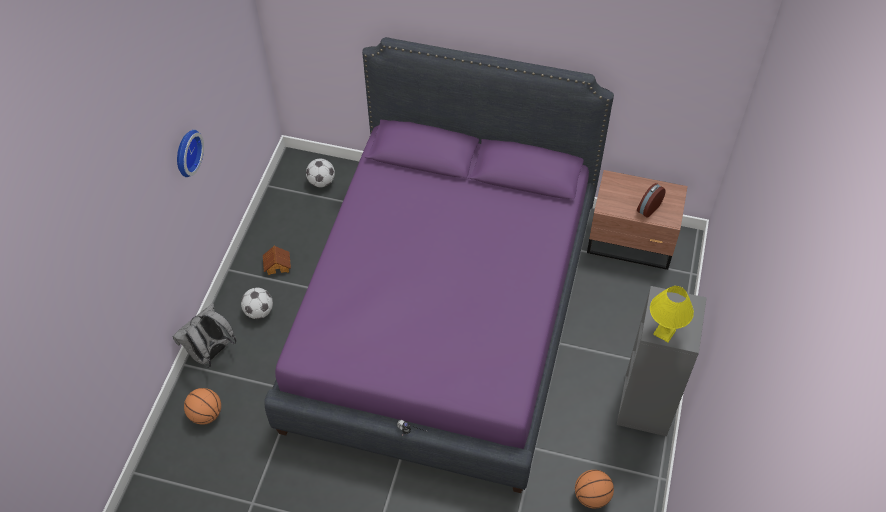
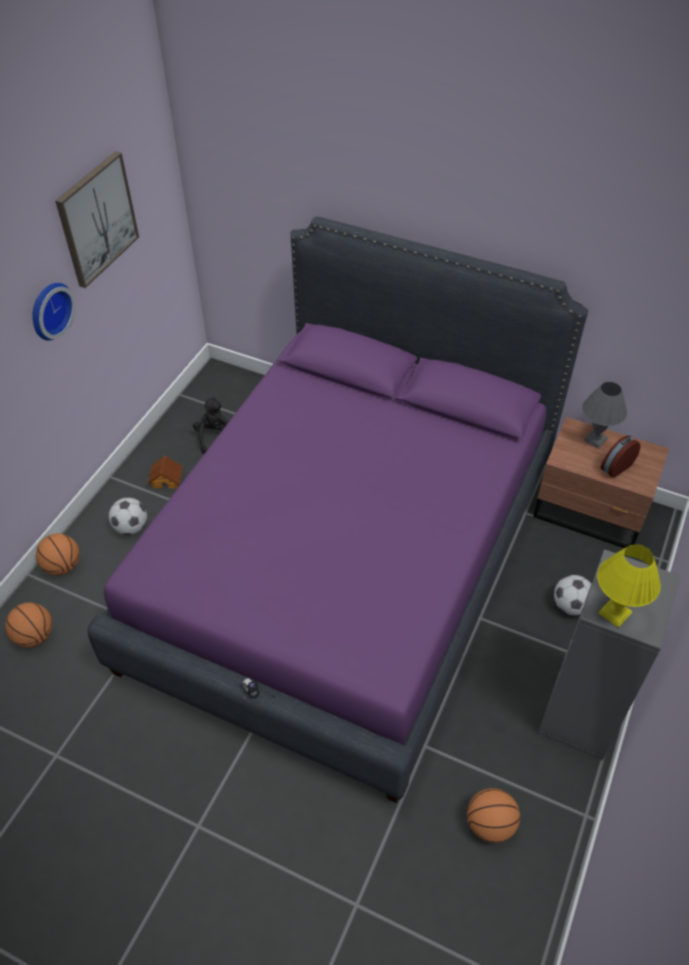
camera: 10 degrees right, 5 degrees down
(210, 69) = (97, 219): none -> picture
(211, 353) = (63, 566): grey backpack -> basketball
(310, 221) = (215, 438): none -> black plush toy
(321, 182) = (240, 398): football -> football (570, 606)
(629, 186) = (594, 439): none -> grey table lamp

